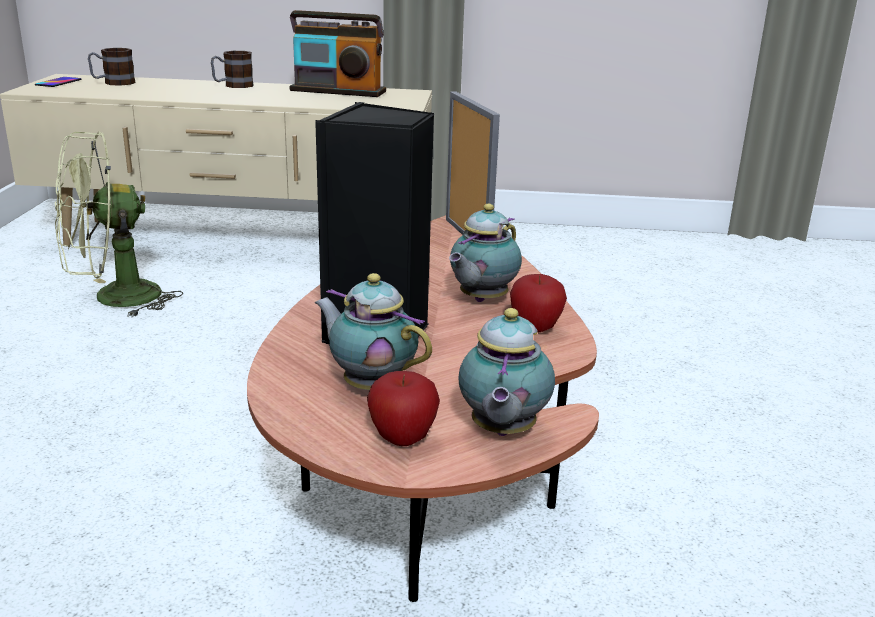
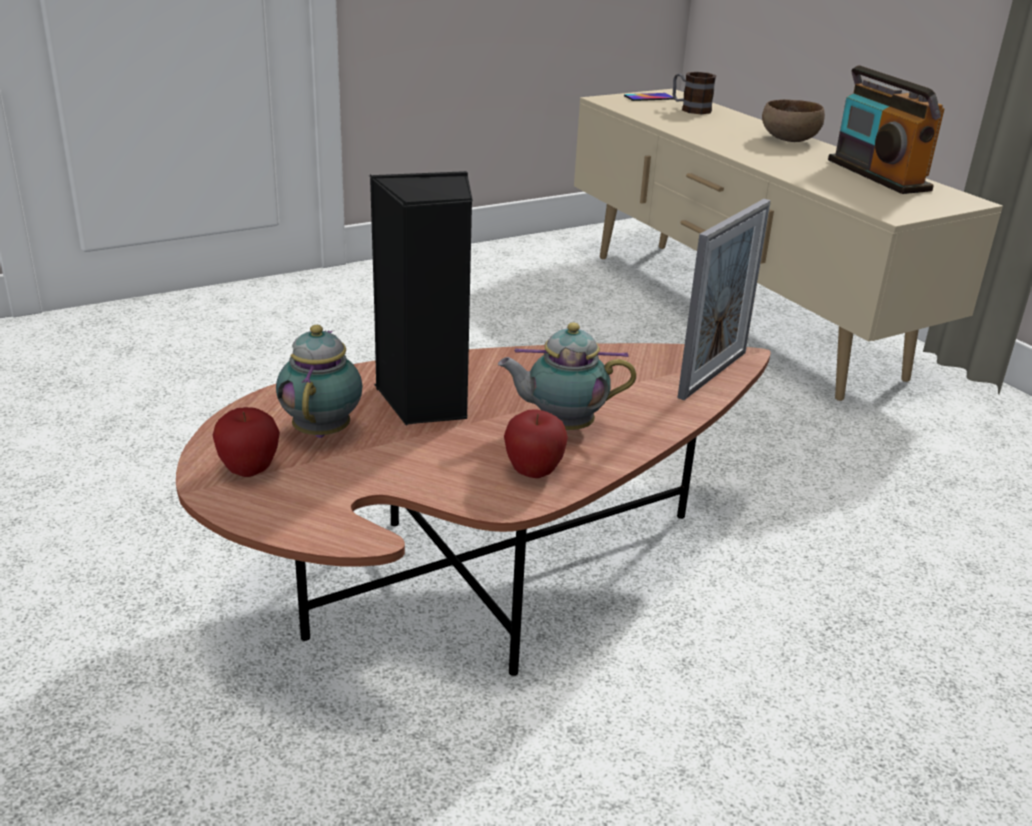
camera: 55 degrees right, 5 degrees up
(113, 299) = (551, 316): green fan -> none
(233, 85) = (788, 139): mug -> brown bowl
(501, 432) = (304, 511): teapot -> none

